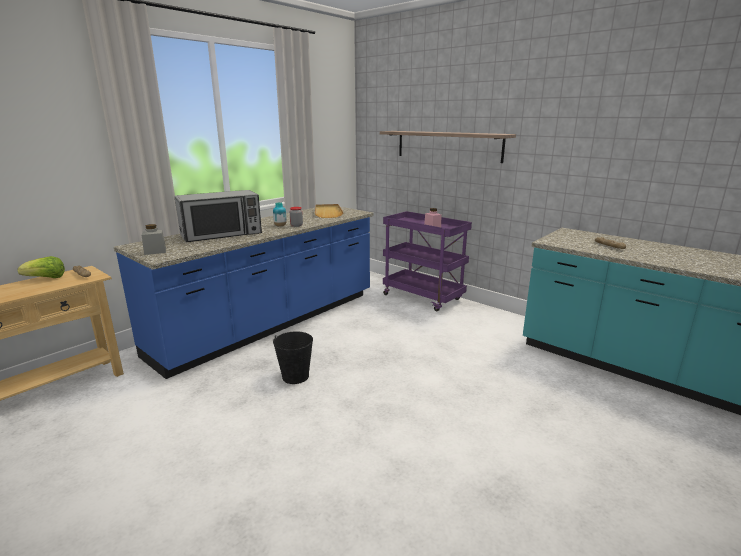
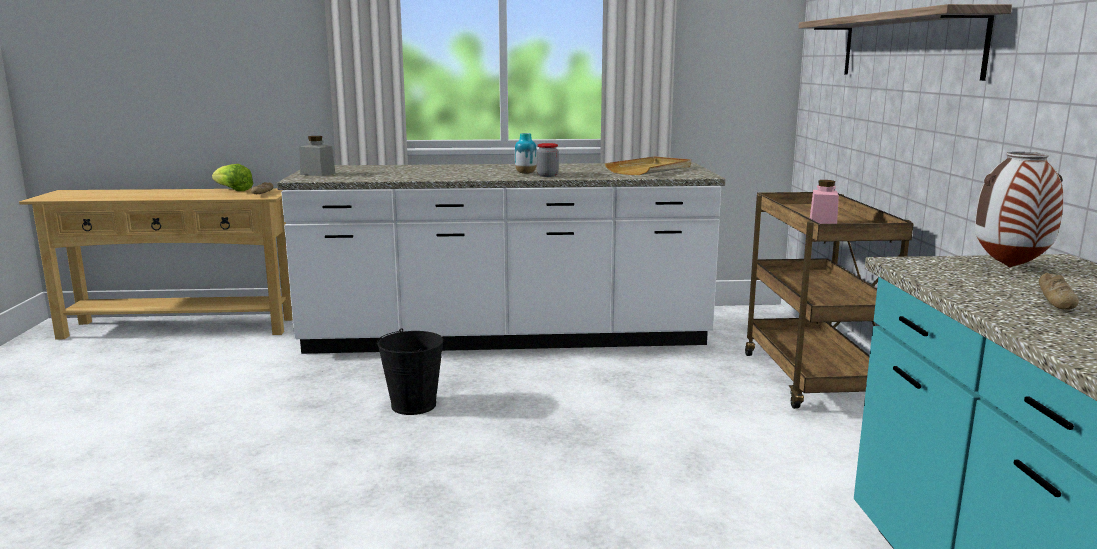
camera: 45 degrees right, 5 degrees down
(222, 234) = (431, 171): microwave -> none
(271, 323) = (506, 337): blue counter -> white counter
(423, 297) = (813, 381): purple cart -> brown cart
(569, 236) = (1009, 267): none -> vase

